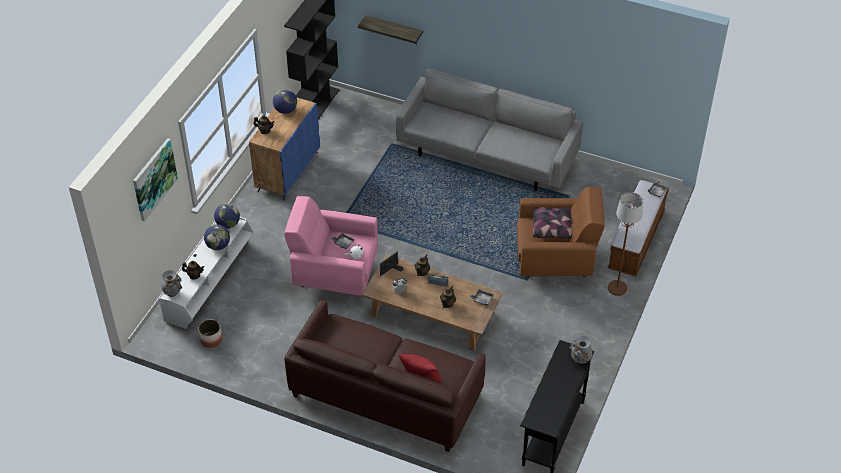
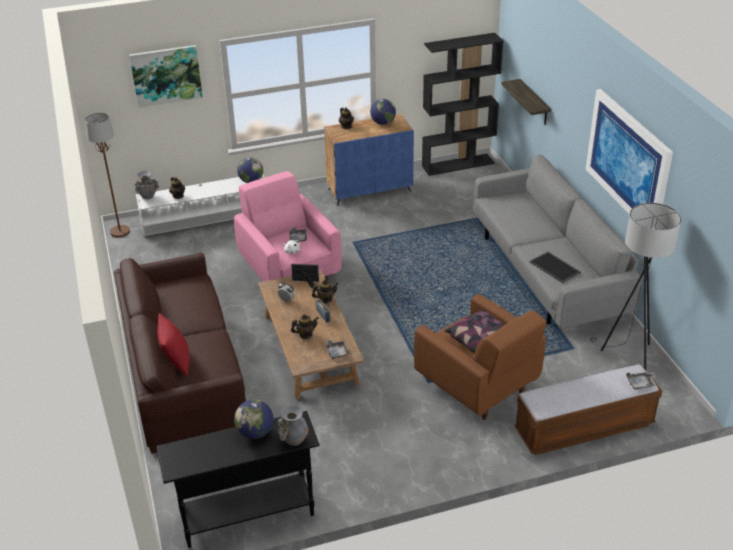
camera: 50 degrees right, 10 degrees down
(211, 340) = (145, 253): planter -> none
(218, 246) = (223, 189): globe -> globe (255, 432)
(521, 148) = (555, 267): none -> tray
(544, 48) = (628, 161): none -> picture
(600, 179) = (627, 356): none -> grey floor lamp
(617, 288) = (500, 451): brown floor lamp -> brown floor lamp (120, 231)

